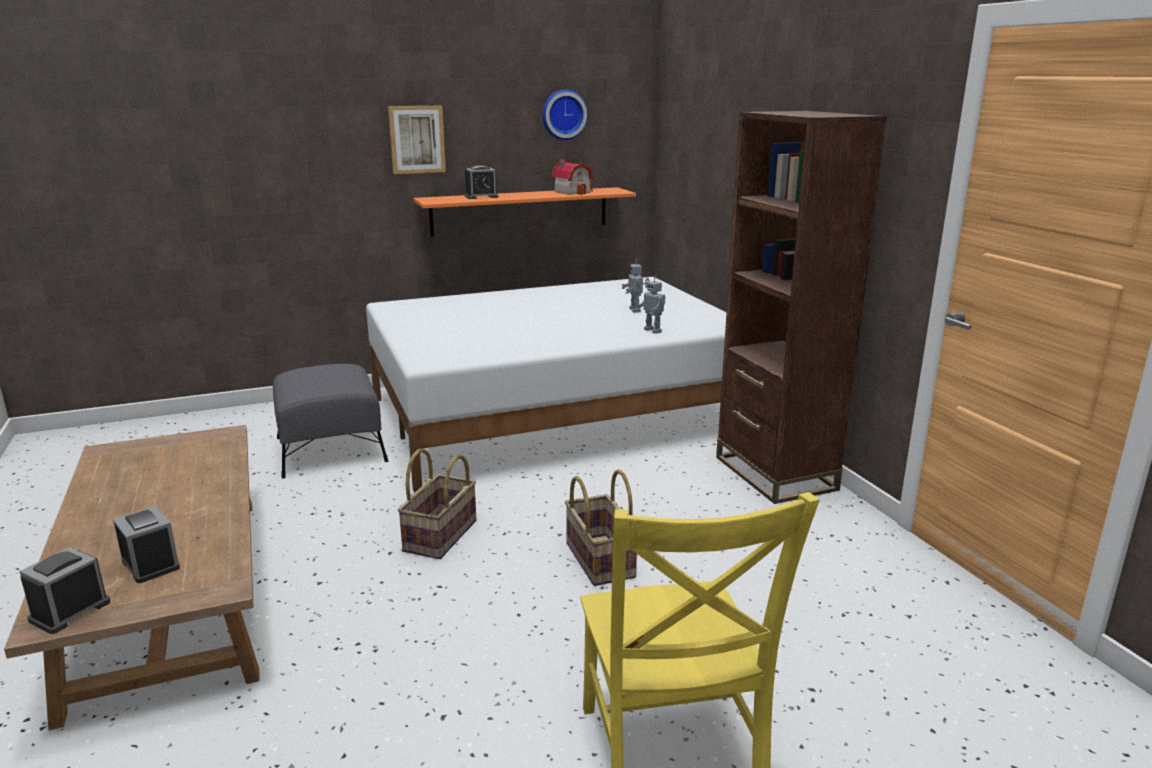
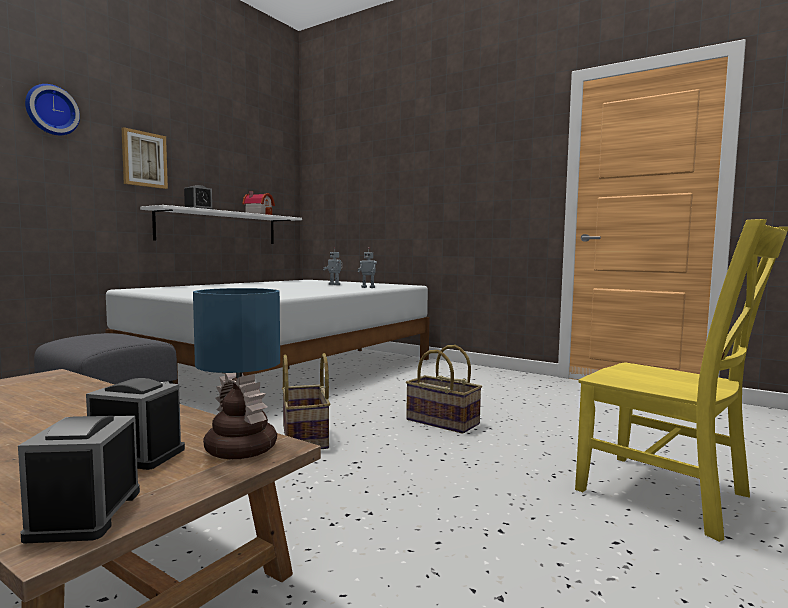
camera: 35 degrees left, 15 degrees down
(205, 580) = (238, 448): none -> table lamp
(520, 211) = (219, 228): orange shelf -> white shelf
(563, 114) = (246, 162): wall clock -> wall clock (51, 110)
(775, 473) = (466, 370): brown bookcase -> none

